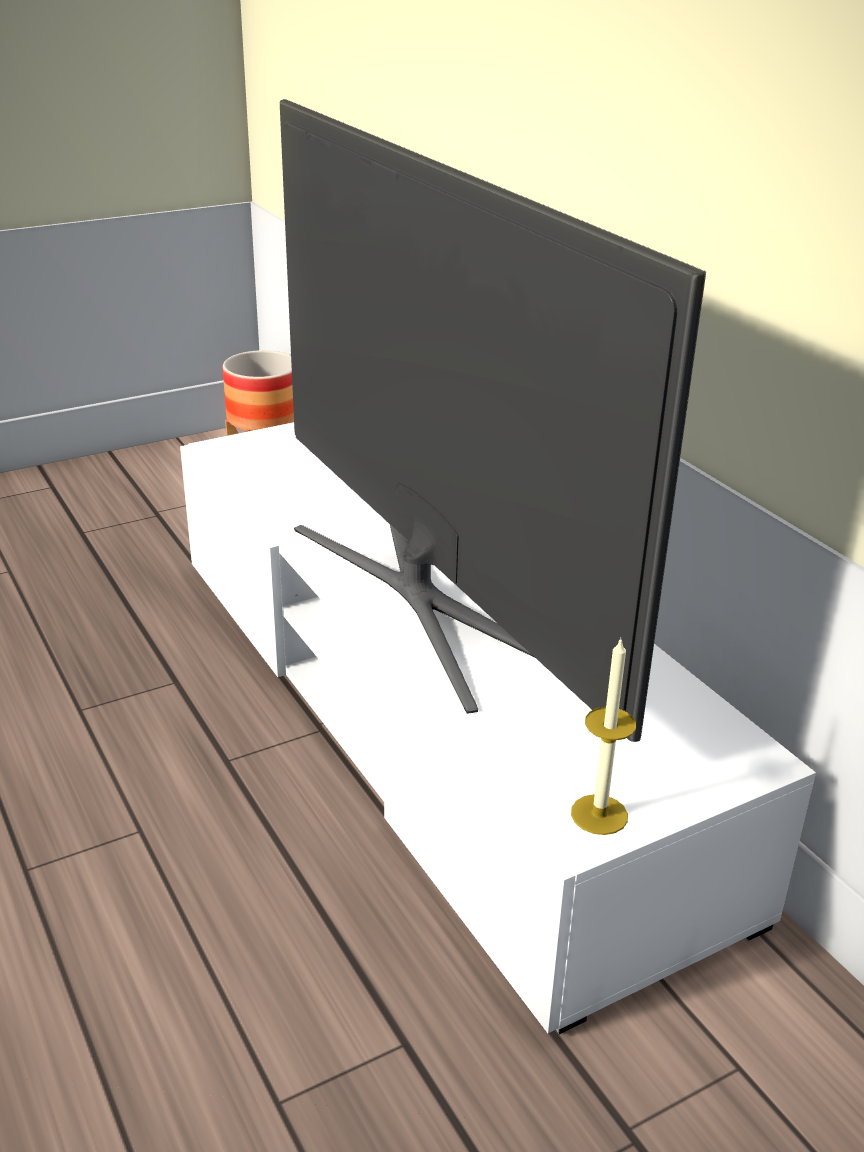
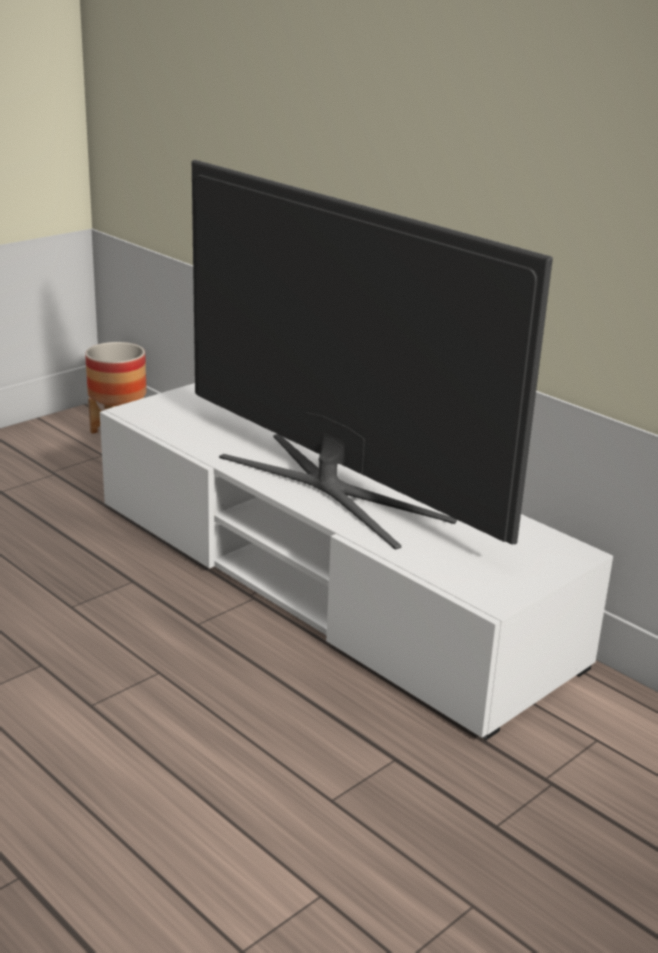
camera: 15 degrees left, 5 degrees down
(599, 814) = (500, 590): candle -> none

